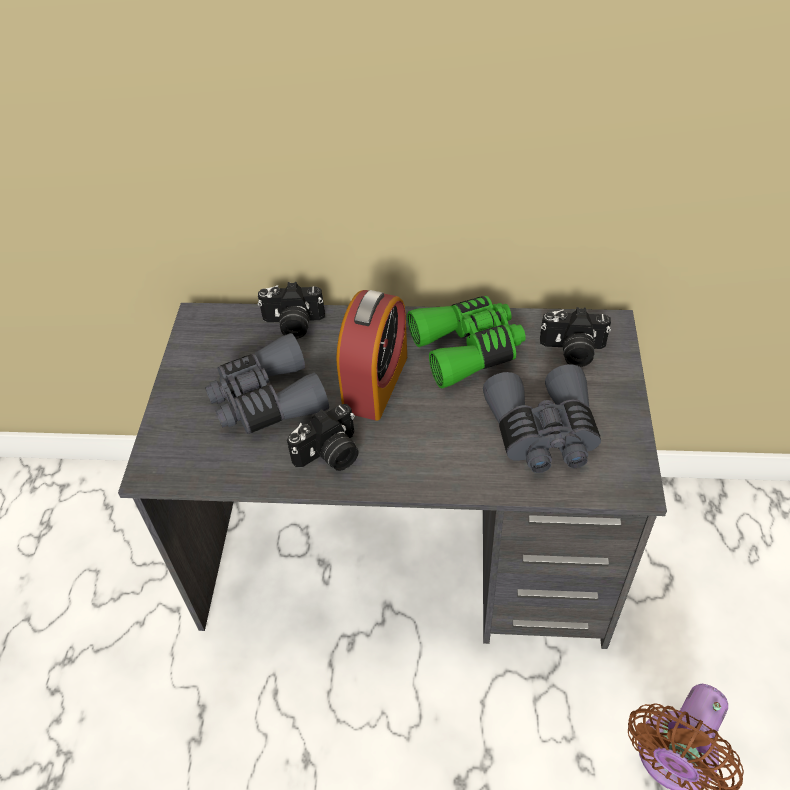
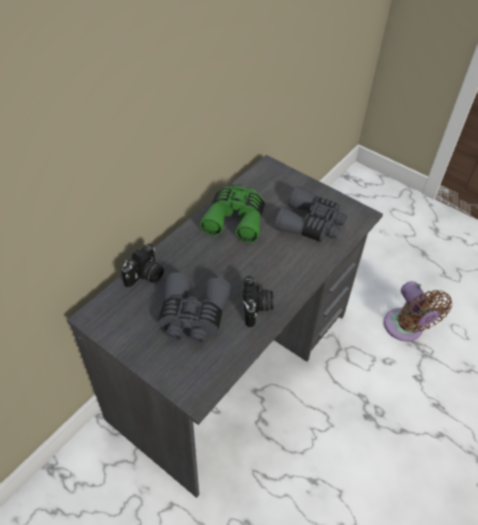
camera: 60 degrees left, 0 degrees up
(375, 383) = (224, 265): alarm clock -> none
(572, 351) = (272, 186): camera -> none

